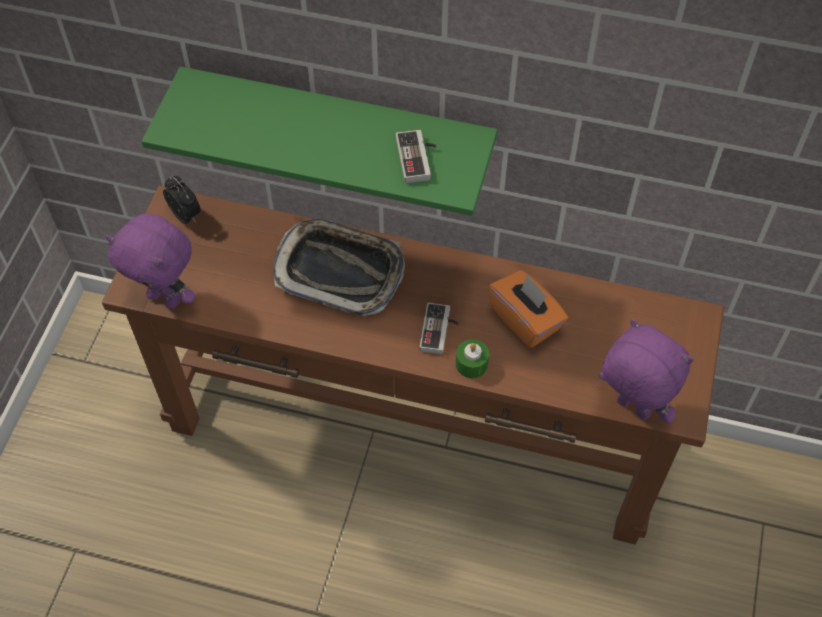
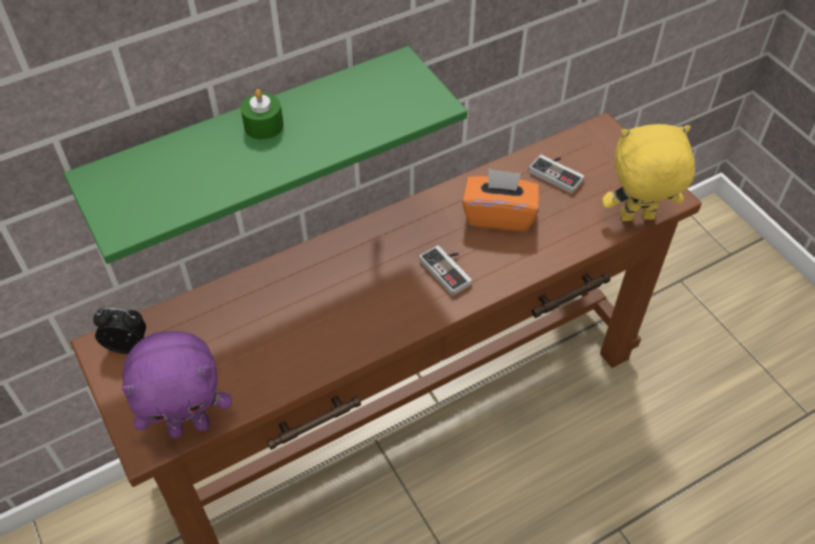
camera: 45 degrees left, 5 degrees down
(339, 271) = (319, 287): tray -> none
(419, 158) = (377, 103): game controller -> game controller (558, 173)
(471, 364) = (500, 274): green candle -> green candle (263, 125)
(631, 409) = (636, 219): purple plush toy -> yellow plush toy

